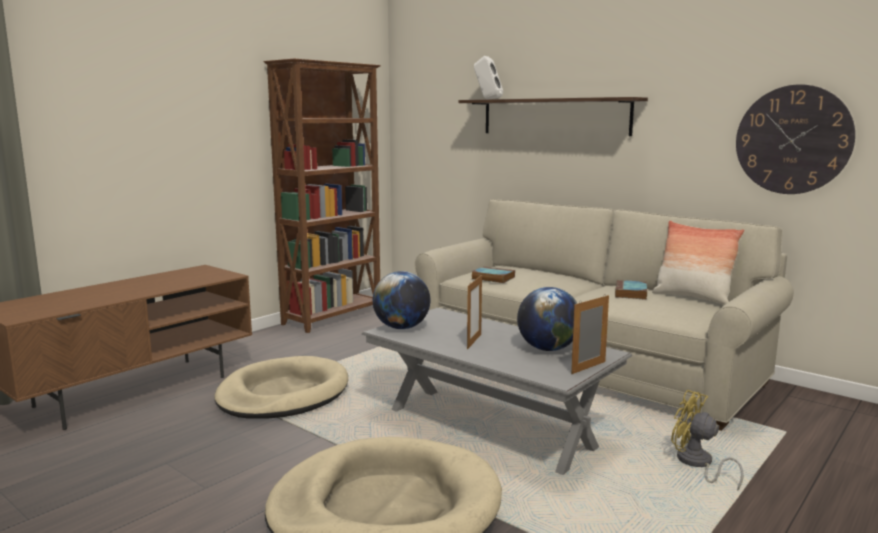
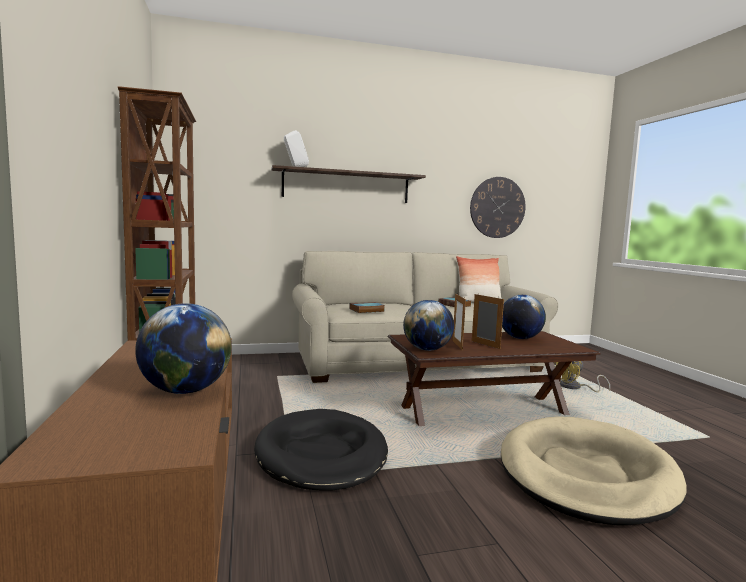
camera: 55 degrees left, 5 degrees down
(109, 297) = (185, 391): none -> globe
(283, 394) = (321, 454): beige dog bed -> black dog bed
(489, 428) = (484, 410): grey coffee table -> brown coffee table
(588, 367) = (562, 340): picture frame -> picture frame (457, 345)

